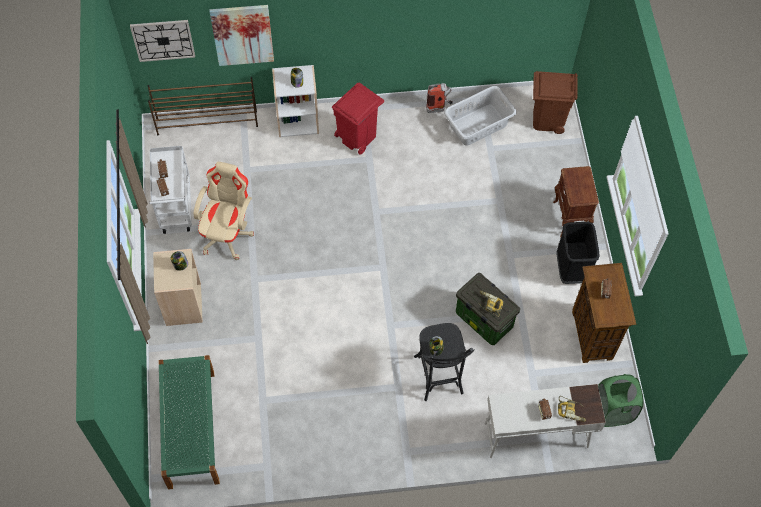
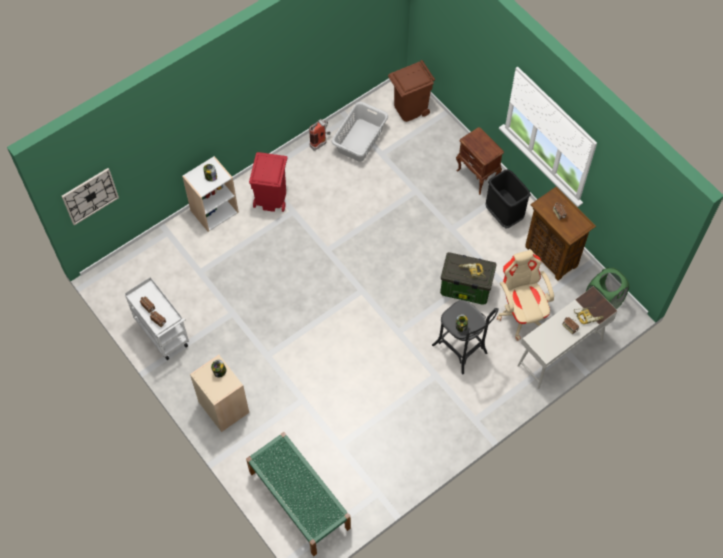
camera: 30 degrees left, 0 degrees up
(207, 123) = (140, 251): brown shoe rack -> none
(228, 234) = (220, 331): beige office chair -> beige office chair (521, 314)
(242, 35) = (153, 158): picture -> none

